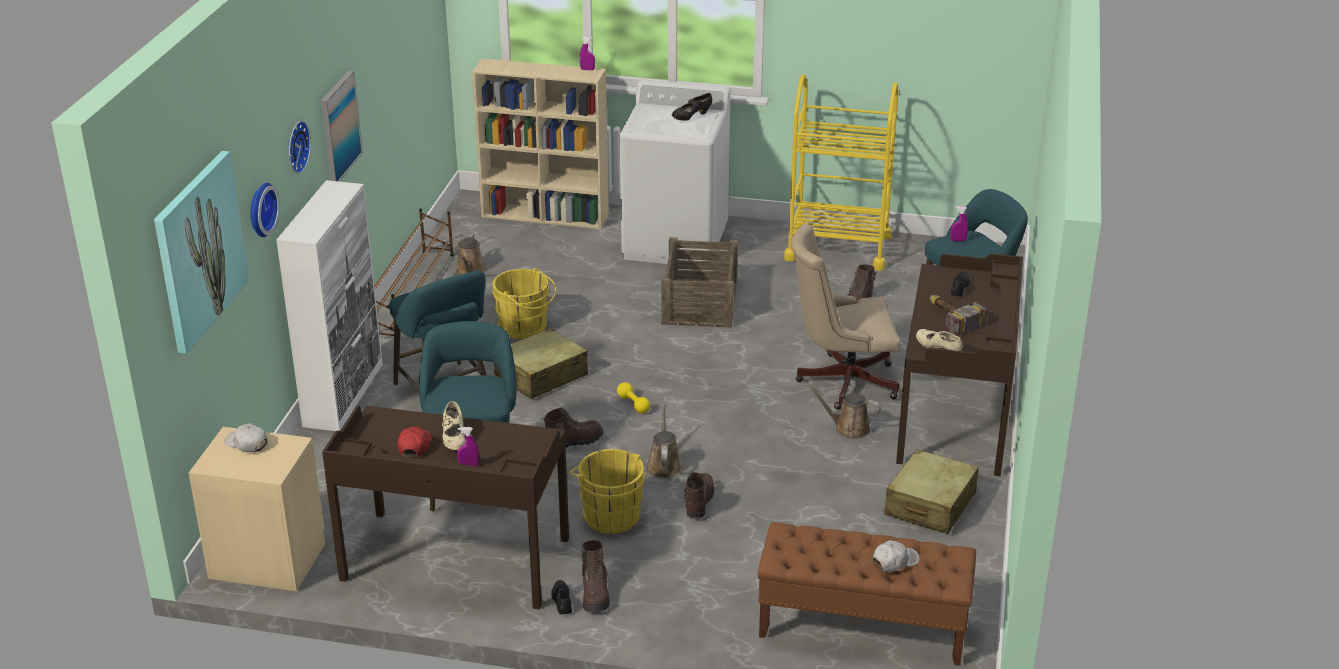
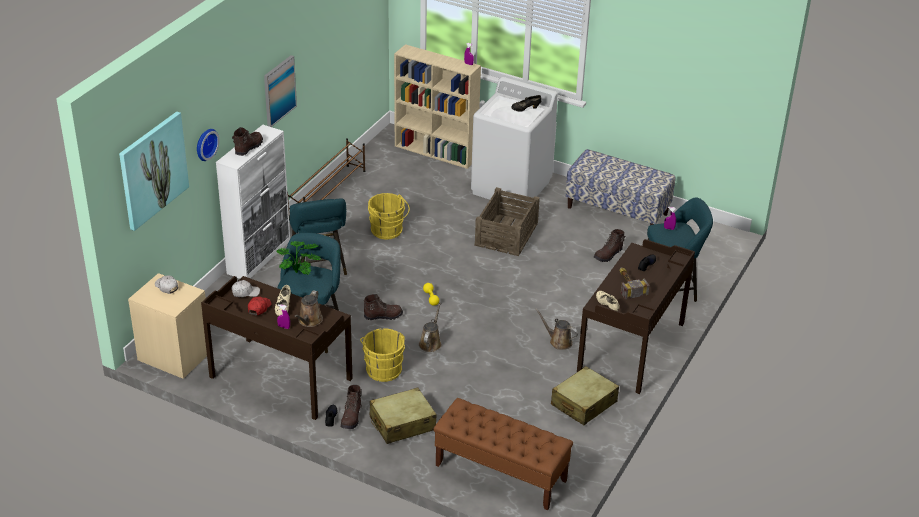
camera: 15 degrees right, 5 degrees up
(295, 146) = (239, 105): wall clock -> none
(450, 386) = (299, 272): none -> potted plant
(470, 271) = (370, 185): brown watering can -> brown watering can (309, 321)
(541, 376) = (382, 267): beige suitcase -> beige suitcase (402, 424)
(698, 502) = (440, 372): brown boot -> brown boot (248, 148)
(838, 247) = (617, 210): yellow cart -> bench
(841, 381) = (570, 308): beige office chair -> none
(894, 561) = (517, 439): white cap -> white cap (245, 292)

